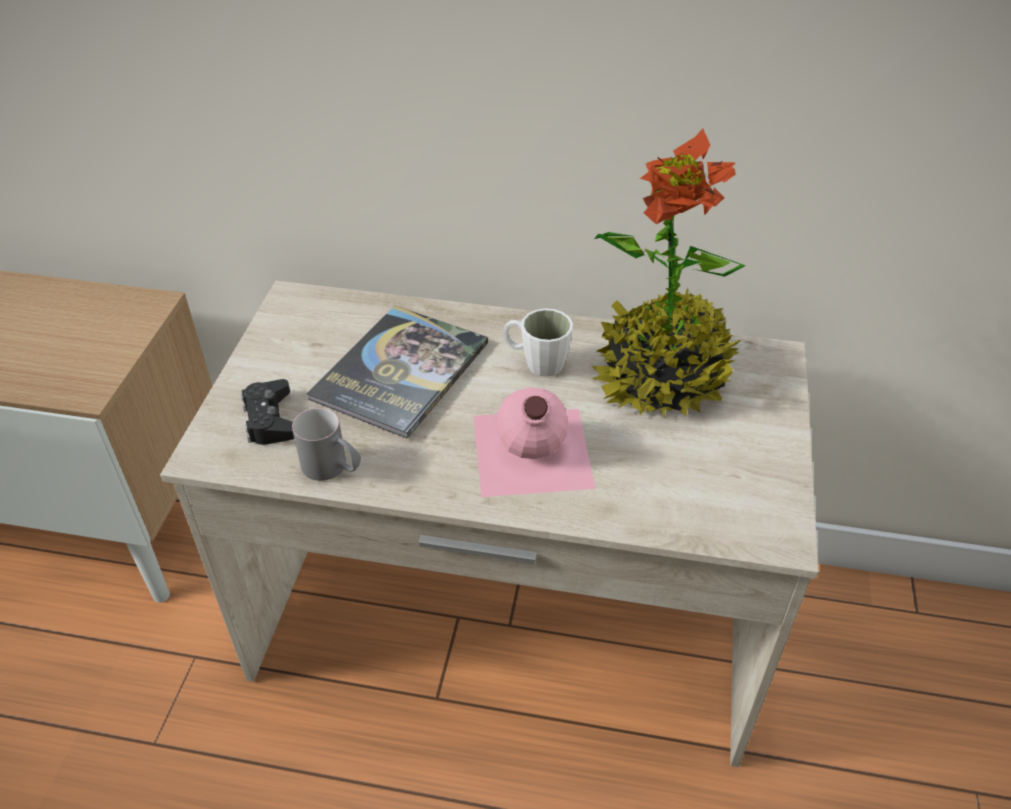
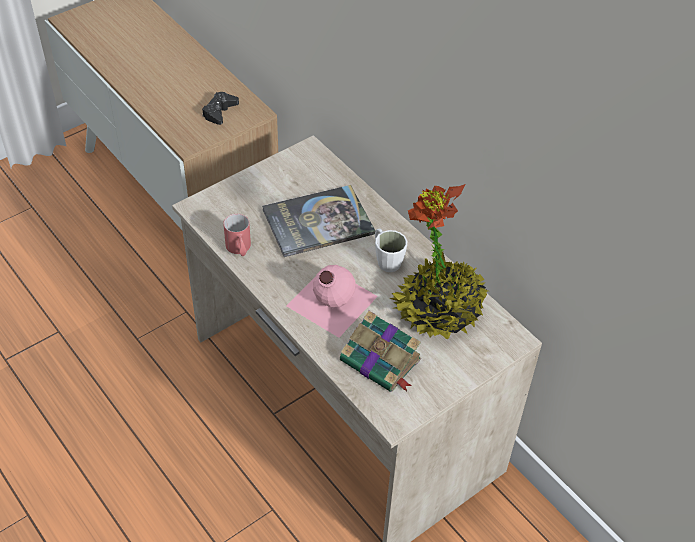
camera: 40 degrees right, 5 degrees up
(270, 419) = (238, 208): black game controller -> black game controller (219, 112)
(333, 469) = (239, 250): grey mug -> red mug
(679, 480) = (381, 361): none -> book

